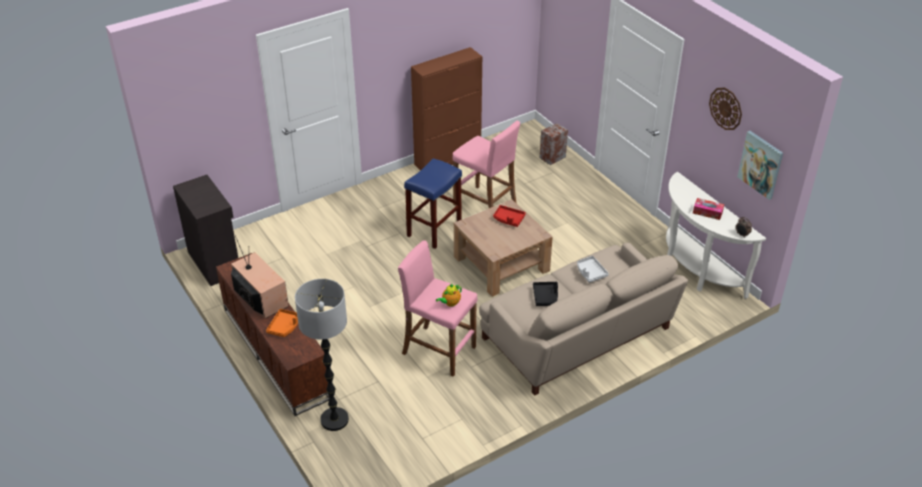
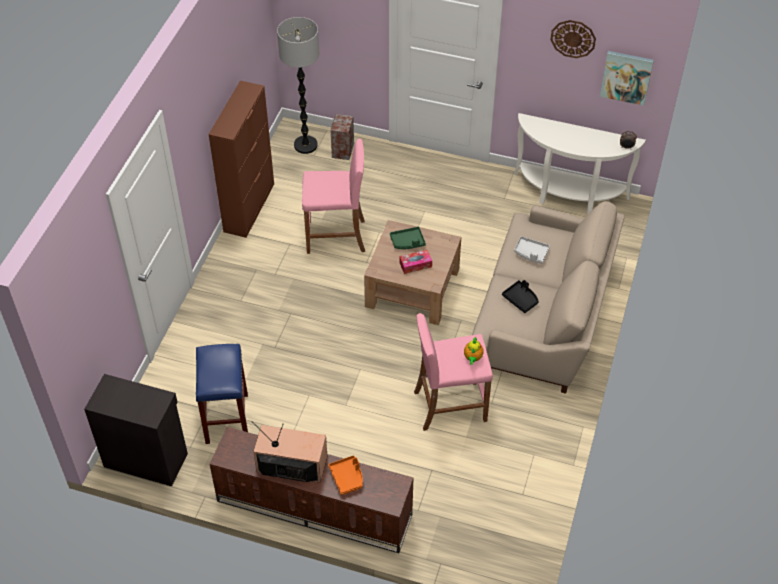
camera: 40 degrees left, 10 degrees up
(334, 420) = (435, 531): floor lamp -> floor lamp (305, 145)
(434, 229) = (318, 290): blue stool -> blue stool (226, 418)
(508, 219) = (407, 242): red tray -> green tray
(707, 212) = (581, 140): tissue box -> tissue box (415, 265)

